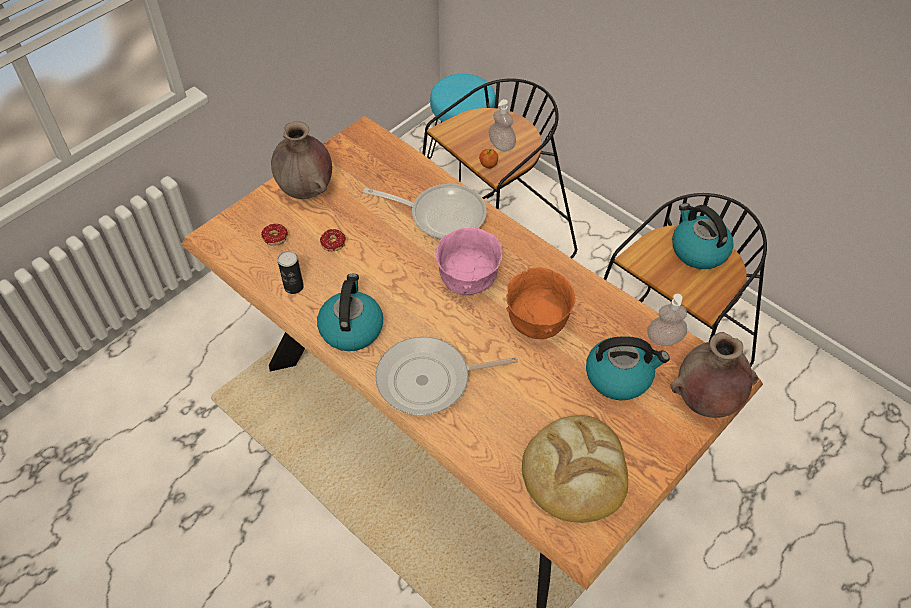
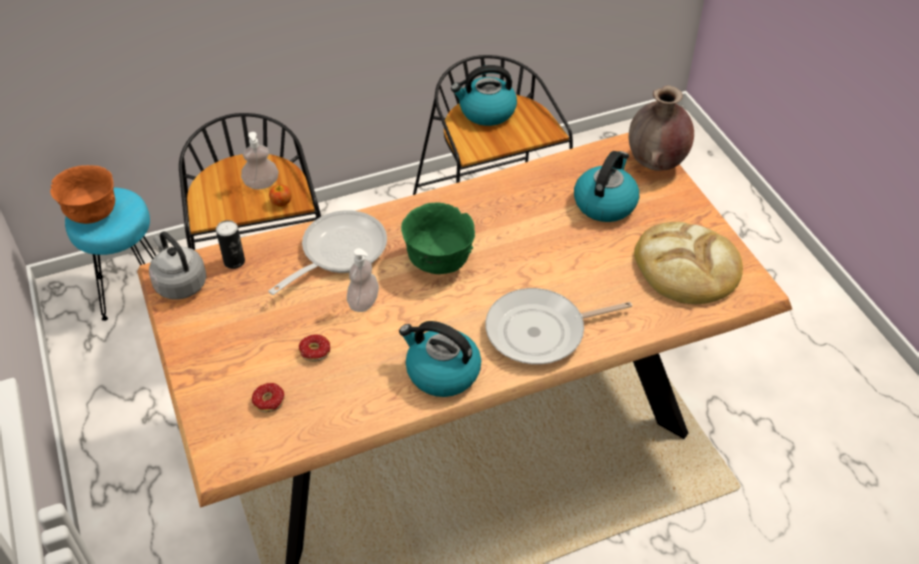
camera: 65 degrees left, 5 degrees down
(293, 286) = (353, 405): can -> can (234, 261)
(307, 191) = (219, 352): brown vase -> none
(359, 142) = (179, 283): none -> grey kettle
(429, 380) = (541, 332): frying pan -> frying pan turned 60 degrees clockwise
(468, 281) = (438, 262): pink bowl -> green bowl
(537, 323) = (518, 233): orange bowl -> orange bowl (92, 214)
(664, 338) = (581, 161): soap dispenser -> soap dispenser (363, 302)

